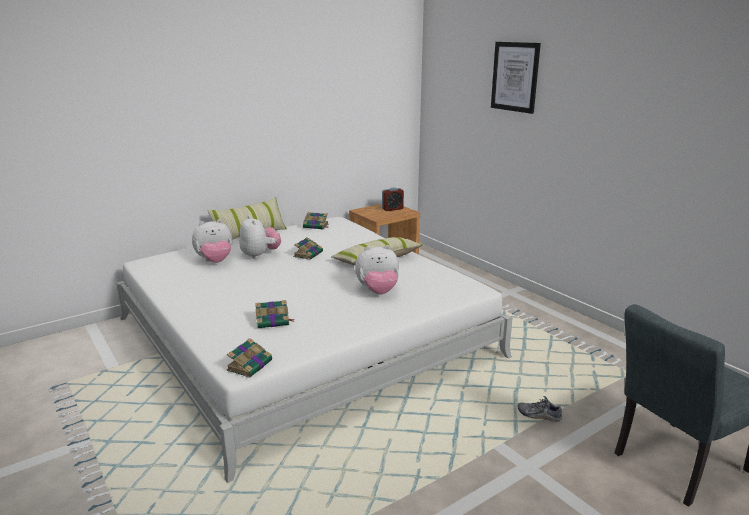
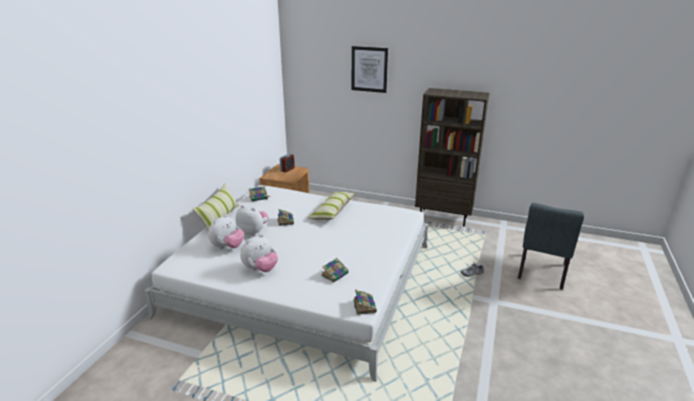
camera: 35 degrees left, 5 degrees up
(378, 292) = (363, 233): plush toy -> plush toy (260, 269)
(588, 329) = (443, 217): none -> brown bookcase

